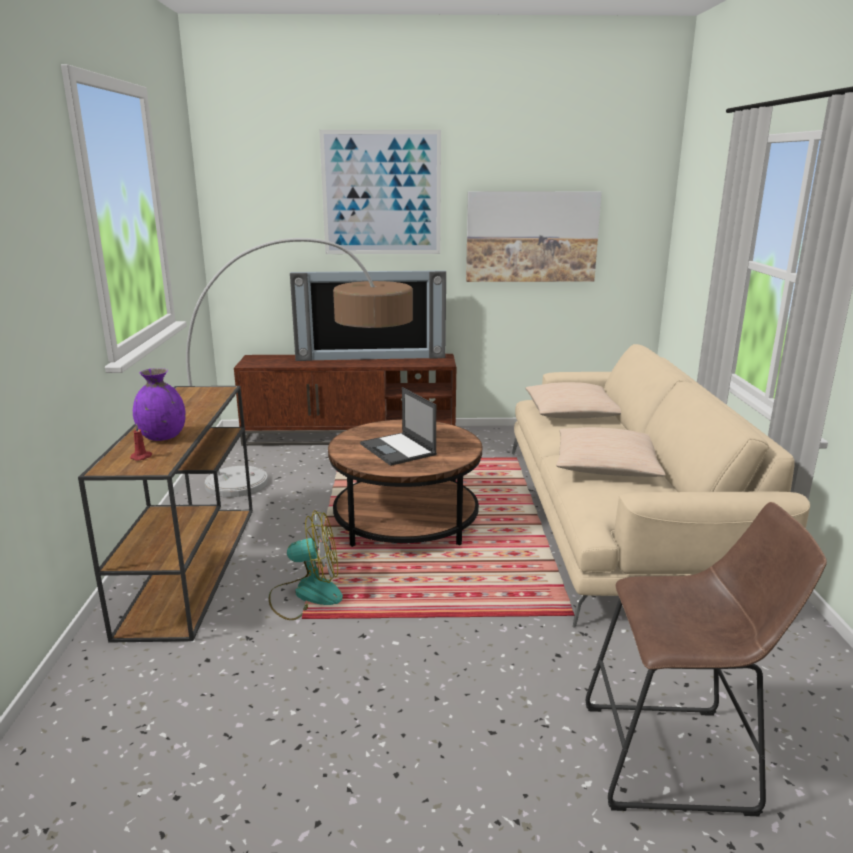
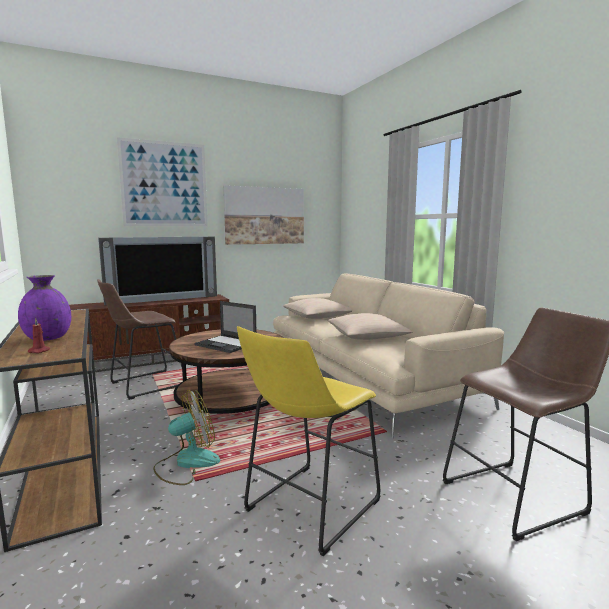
camera: 25 degrees left, 10 degrees down
(321, 475) = (143, 385): floor lamp -> brown stool
(395, 687) = (307, 508): none -> yellow stool

